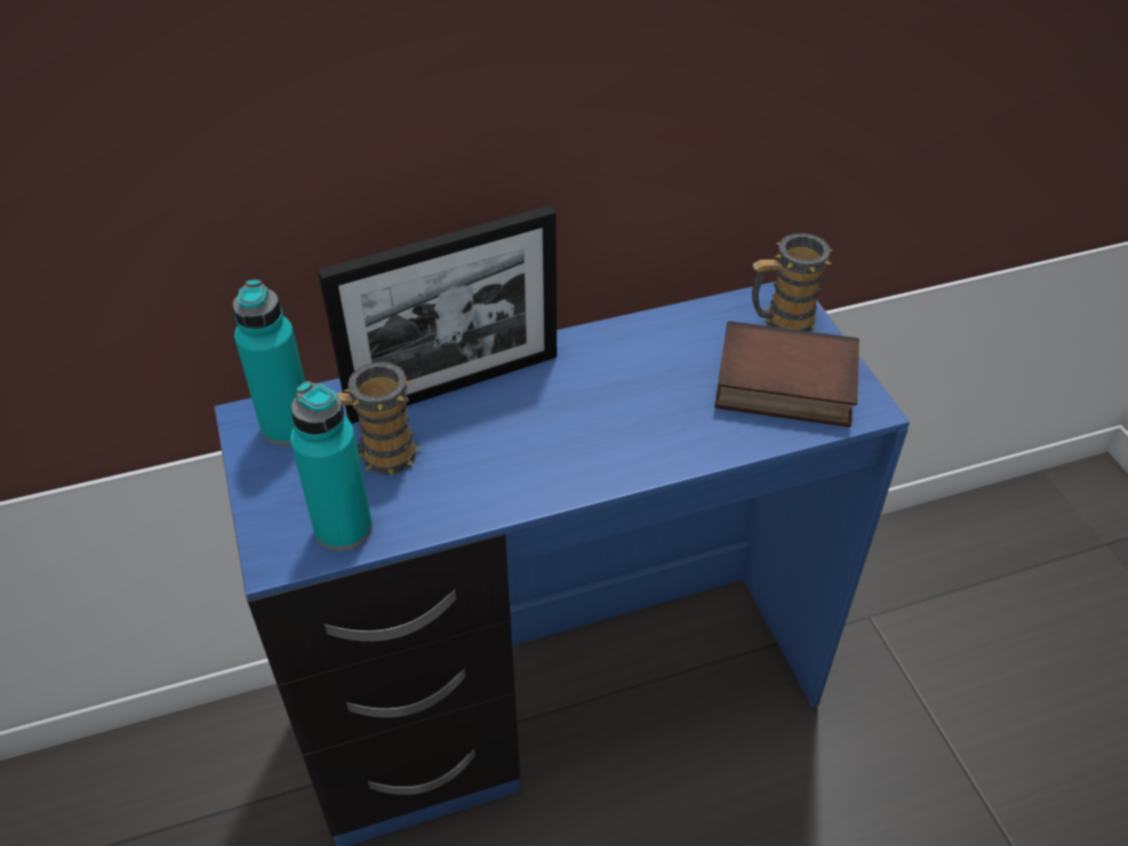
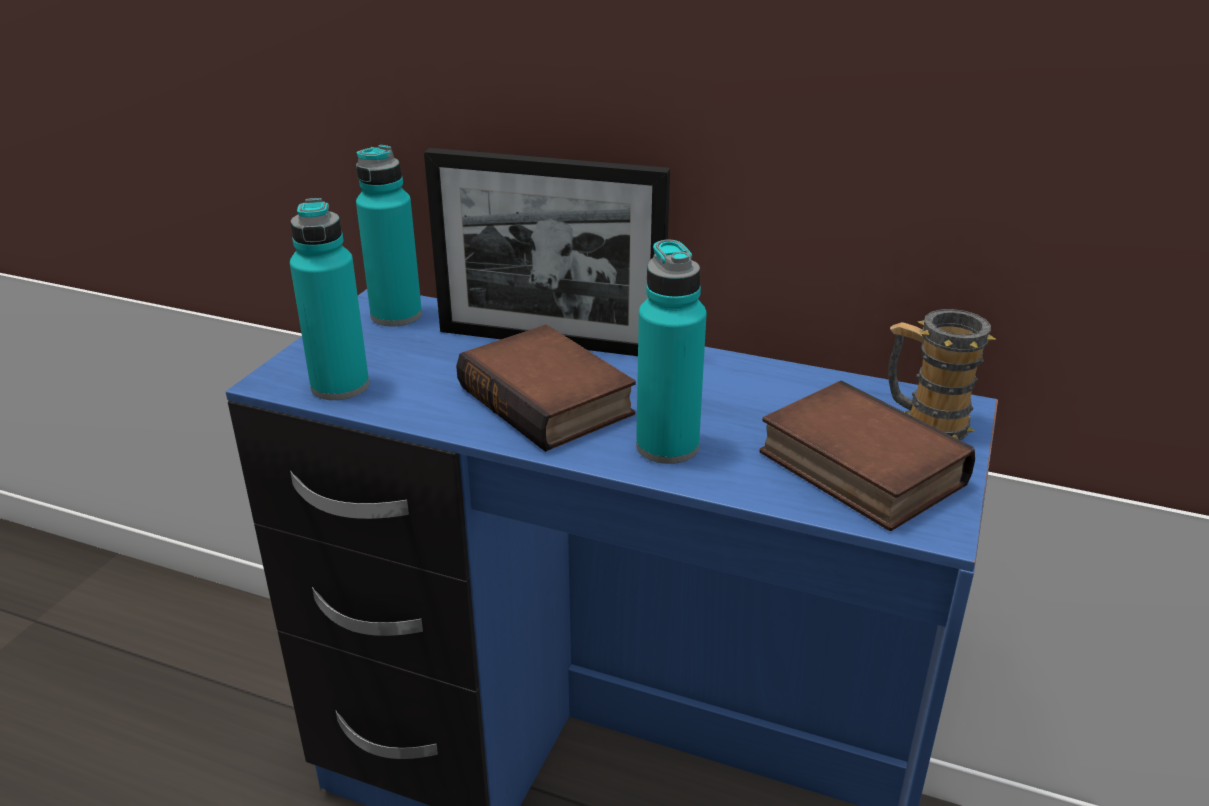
camera: 40 degrees right, 15 degrees down
(378, 456) = (429, 357): mug -> none
(527, 443) = (551, 400): none -> book
(654, 438) = (667, 446): none -> turquoise bottle

